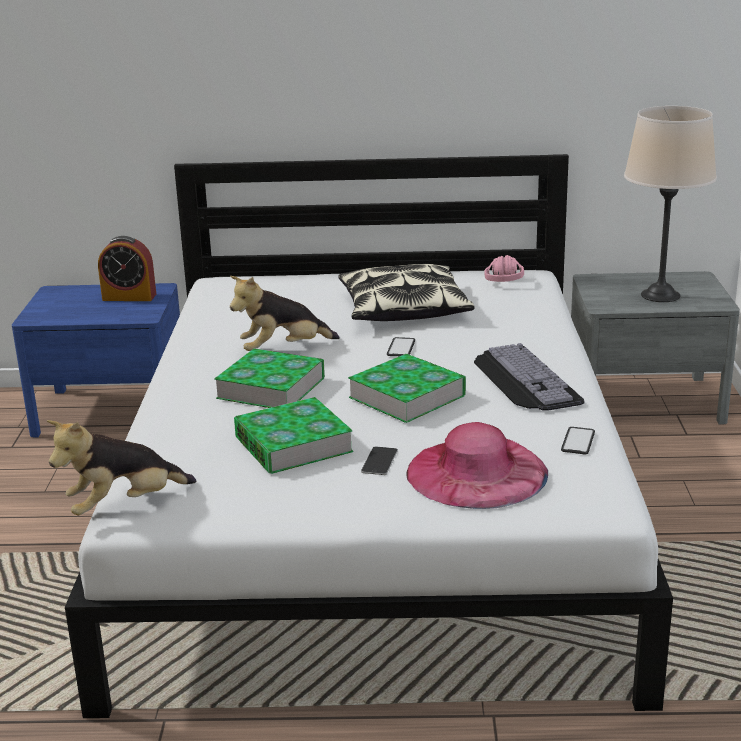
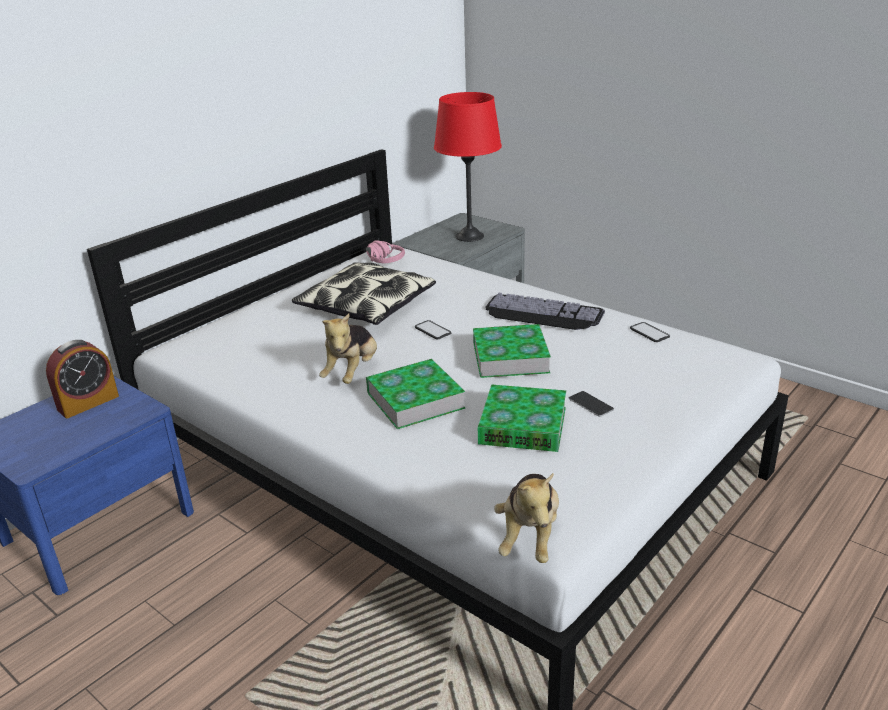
camera: 50 degrees left, 5 degrees up
(476, 472) = (651, 378): pink hat -> none
(660, 295) = (469, 236): beige table lamp -> red table lamp

